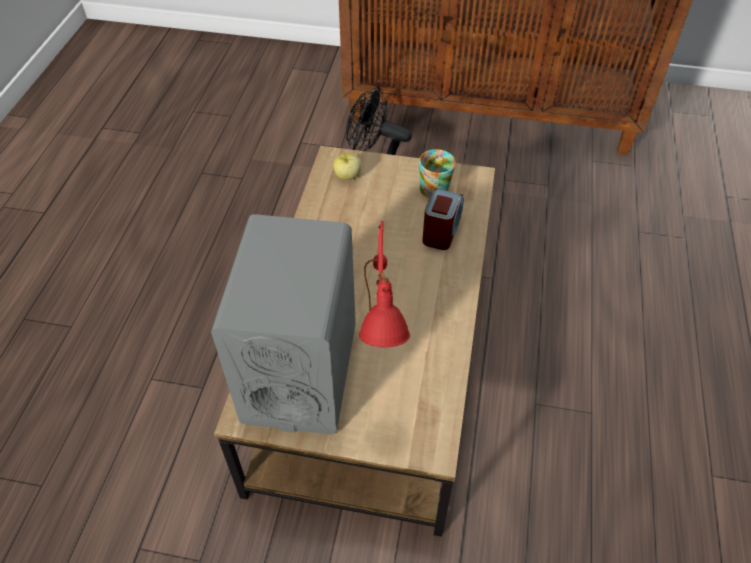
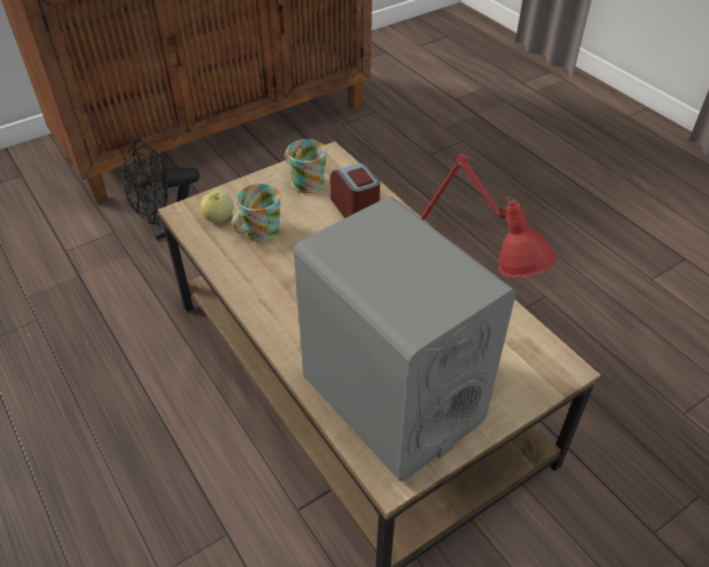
camera: 45 degrees left, 5 degrees down
(359, 202) = (257, 232): none -> mug

